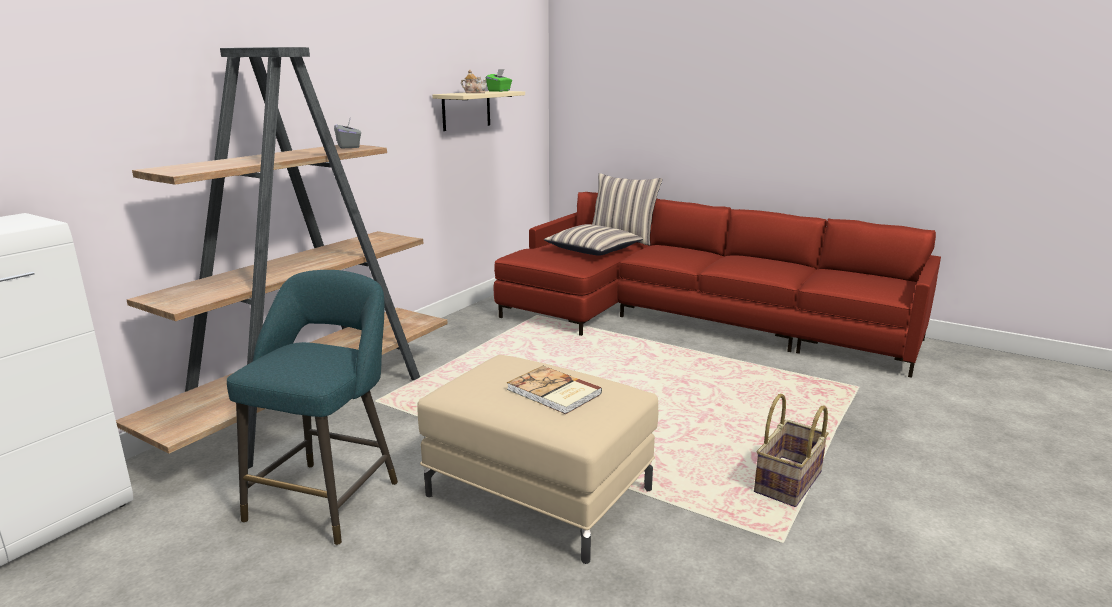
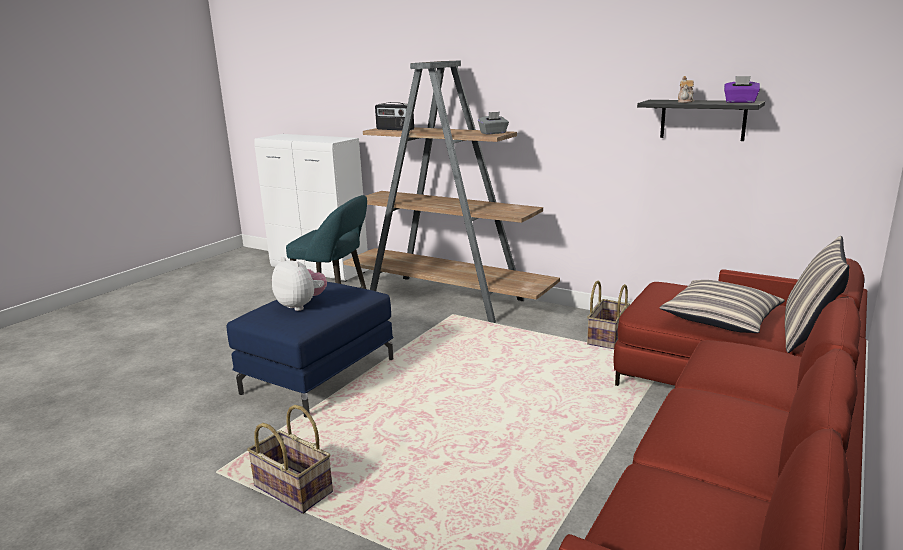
camera: 90 degrees right, 0 degrees up
(207, 167) = (394, 129): none -> radio
(466, 110) = (702, 120): beige shelf -> black shelf
(483, 330) = (606, 337): none -> basket
(499, 91) = (740, 102): green tissue box -> purple tissue box
(540, 492) = (319, 376): beige ottoman -> blue ottoman
(553, 392) = (301, 305): book -> plush toy

